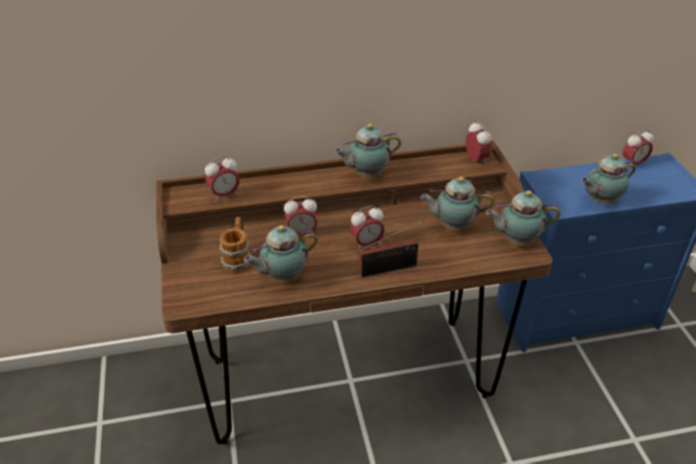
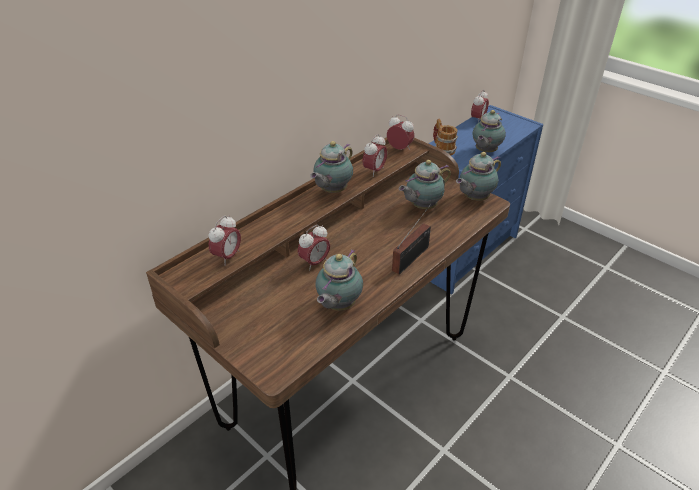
camera: 35 degrees left, 0 degrees up
(238, 258) = (282, 308): mug -> mug (442, 149)
(366, 244) = (375, 247): alarm clock -> alarm clock (374, 171)

